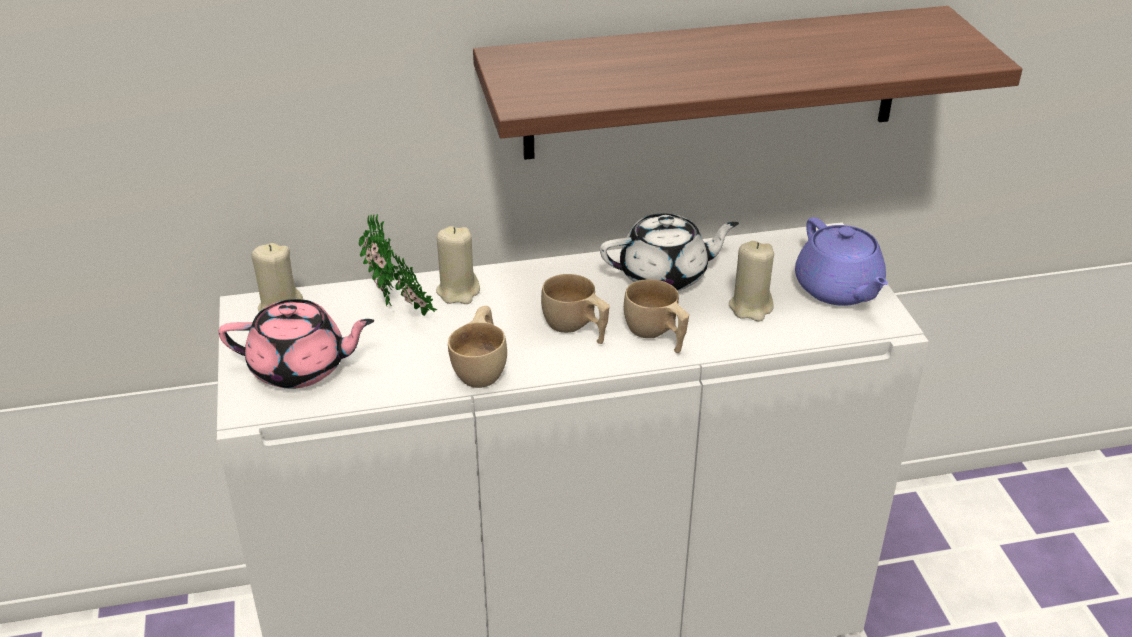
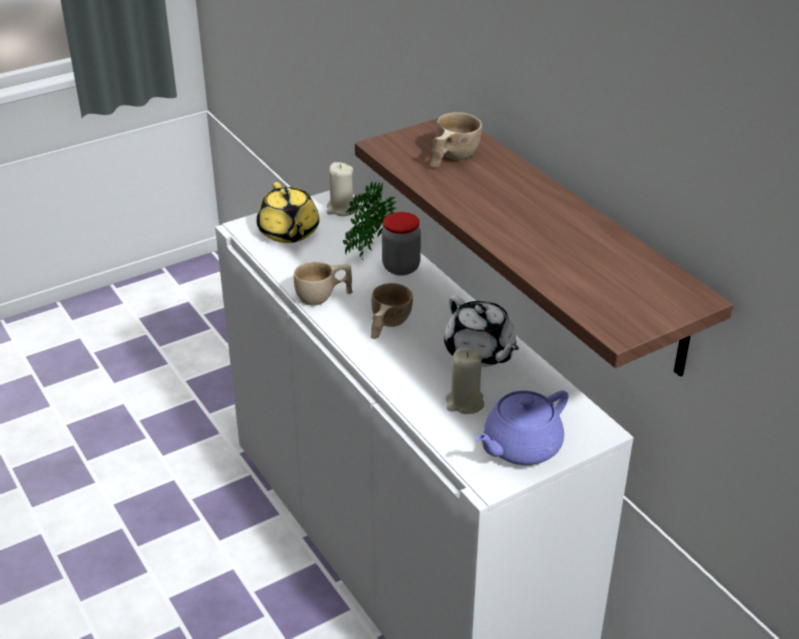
camera: 70 degrees right, 0 degrees up
(300, 367) = (288, 232): pink teapot -> yellow teapot
(458, 291) = (401, 267): beige candle -> jar
(656, 335) = (400, 362): beige cup -> beige cup (451, 158)

